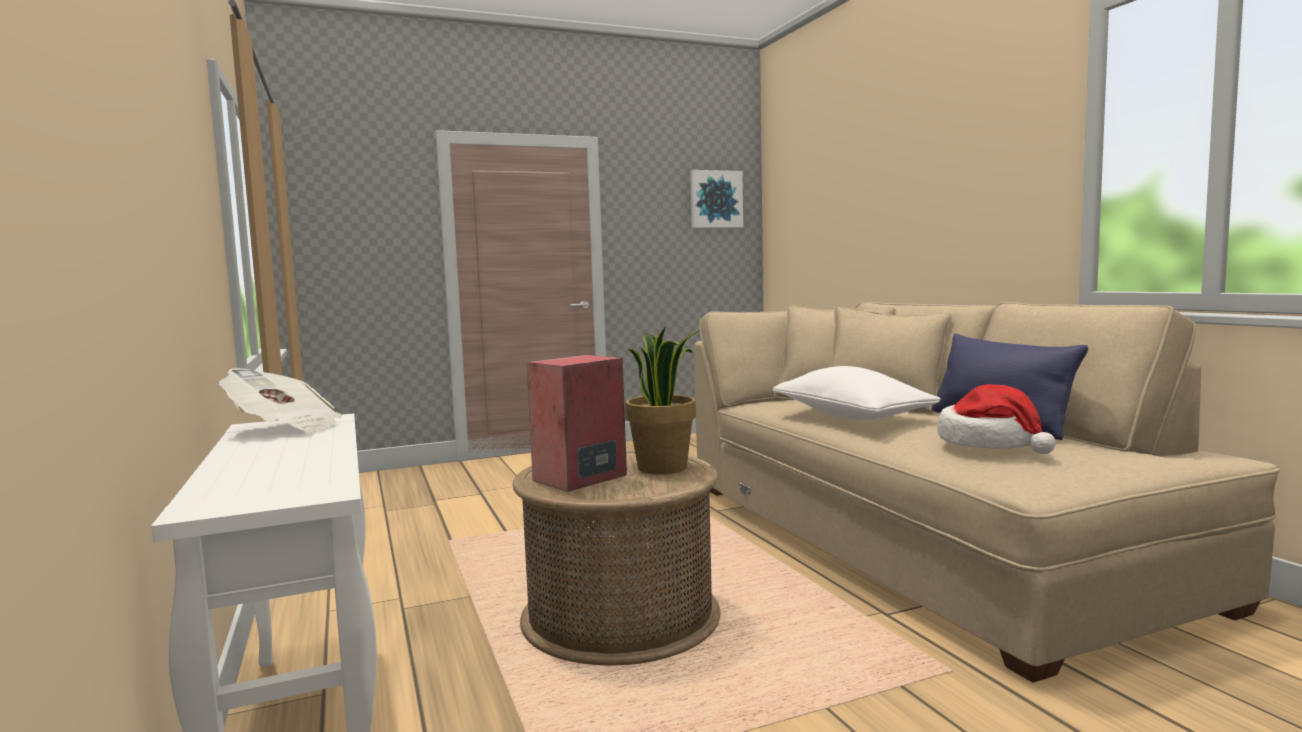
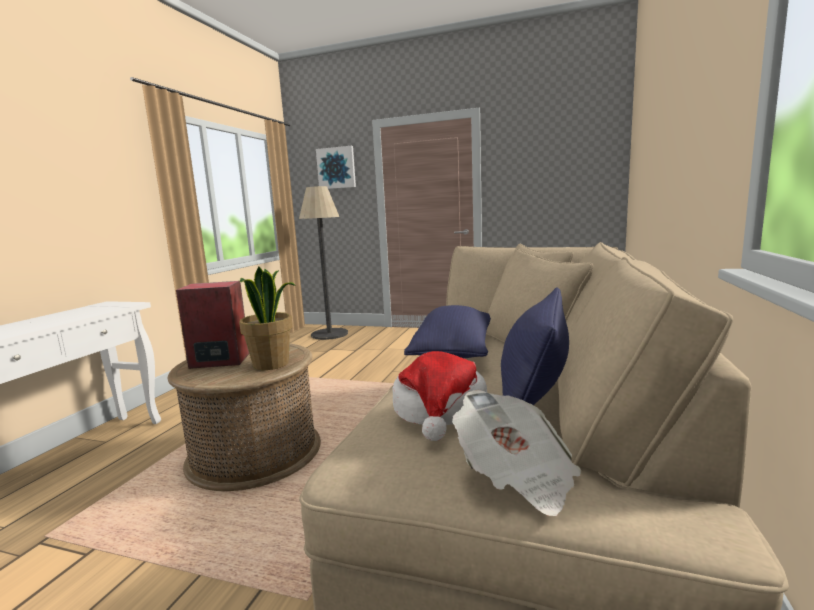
camera: 40 degrees right, 5 degrees up
(286, 429) = (97, 308): newspaper -> newspaper (516, 476)
(382, 484) = (329, 334): none -> floor lamp
(715, 199) = (581, 145): picture -> picture (336, 168)
(851, 417) = (454, 351): white pillow -> blue pillow

